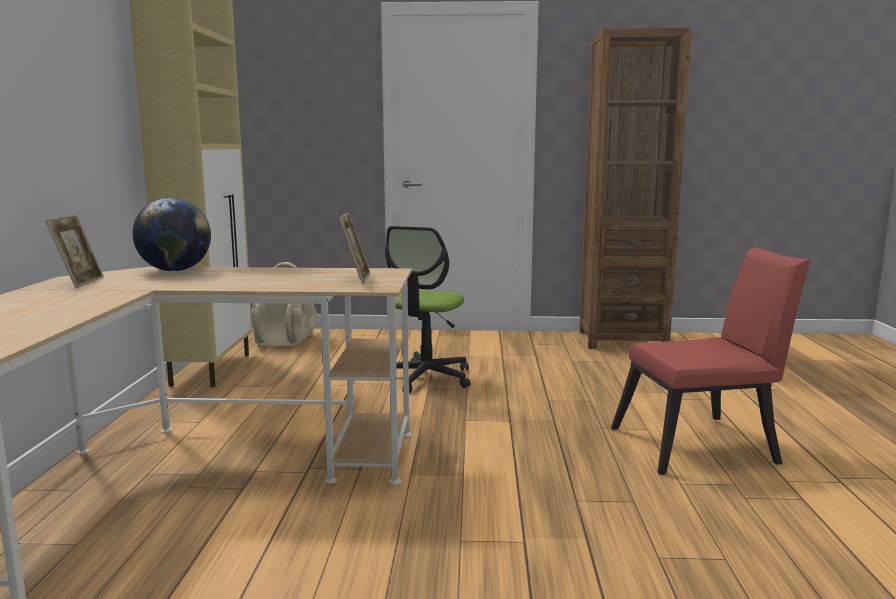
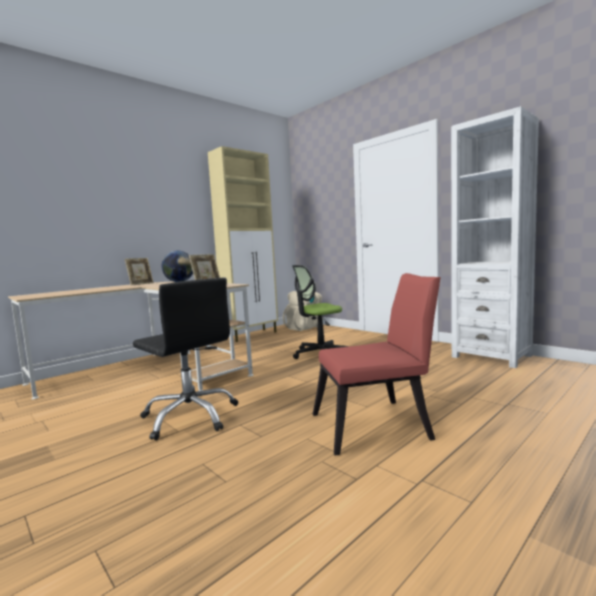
camera: 45 degrees right, 5 degrees down
(485, 518) = (190, 416): none -> black office chair
(622, 340) = (491, 356): brown bookcase -> white bookcase
(703, 445) = (377, 426): red chair -> red chair turned 45 degrees counterclockwise

